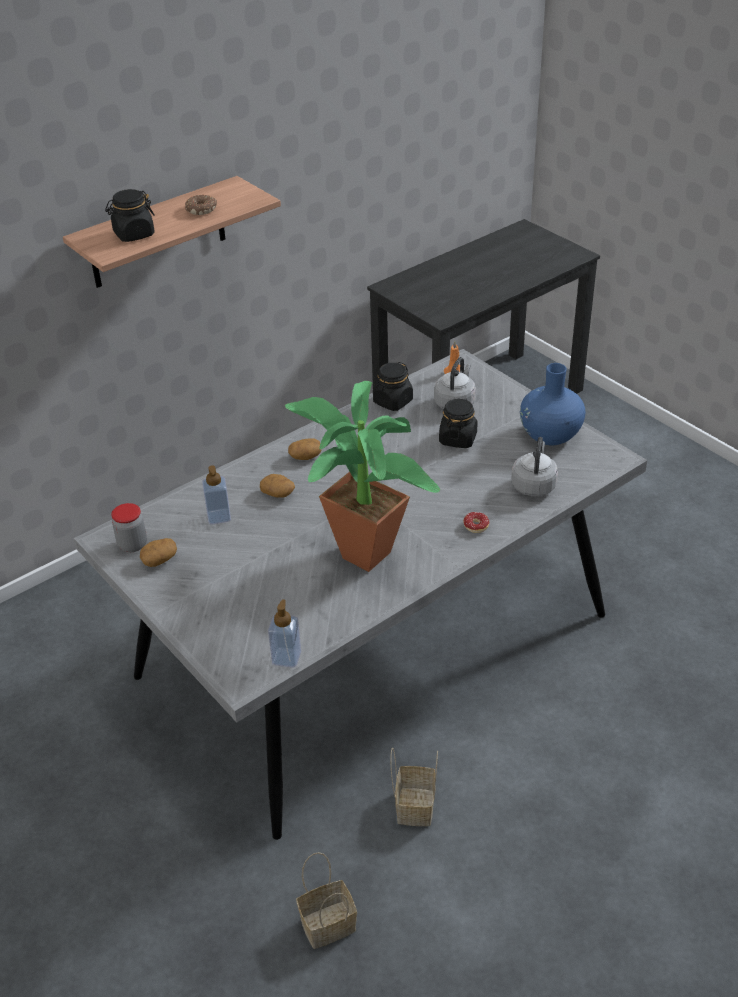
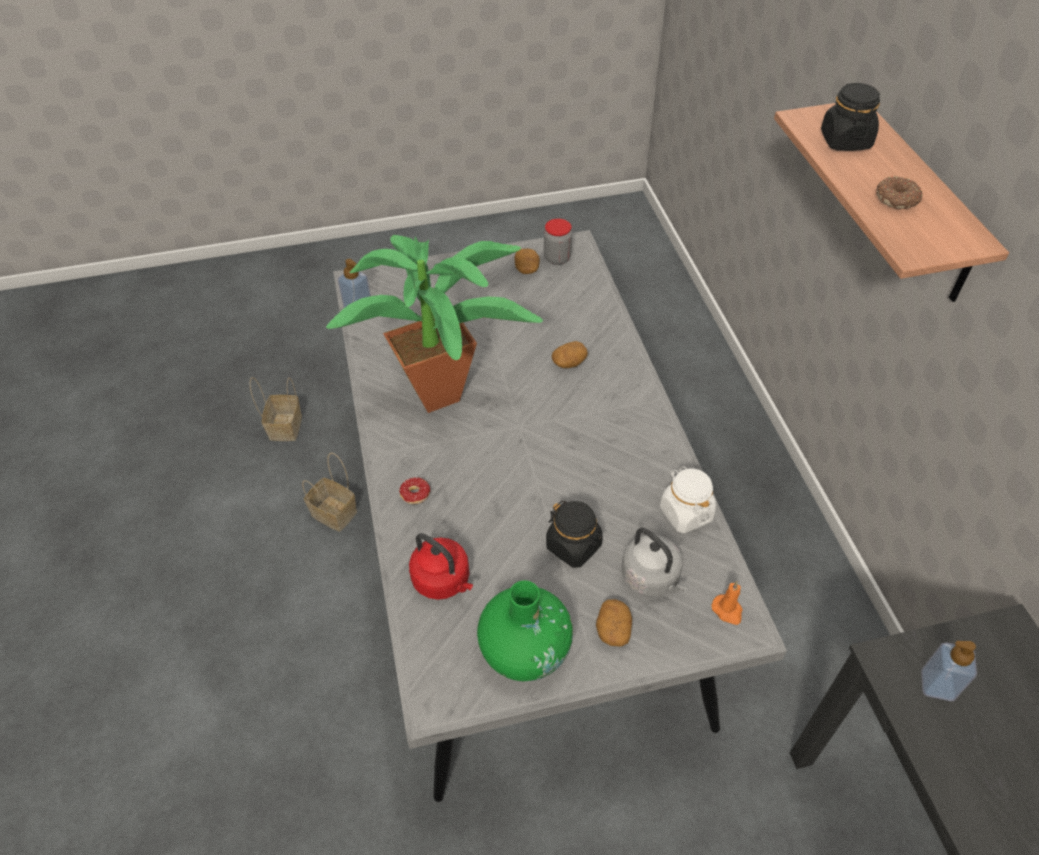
camera: 115 degrees right, 10 degrees up
(219, 517) = (560, 315): soap dispenser -> soap dispenser (937, 685)
(305, 457) = (618, 400): potato -> potato (613, 629)
(392, 401) = (685, 513): black jar -> white jar
(534, 485) = (443, 581): grey kettle -> red kettle
(550, 435) = (525, 650): blue vase -> green vase

